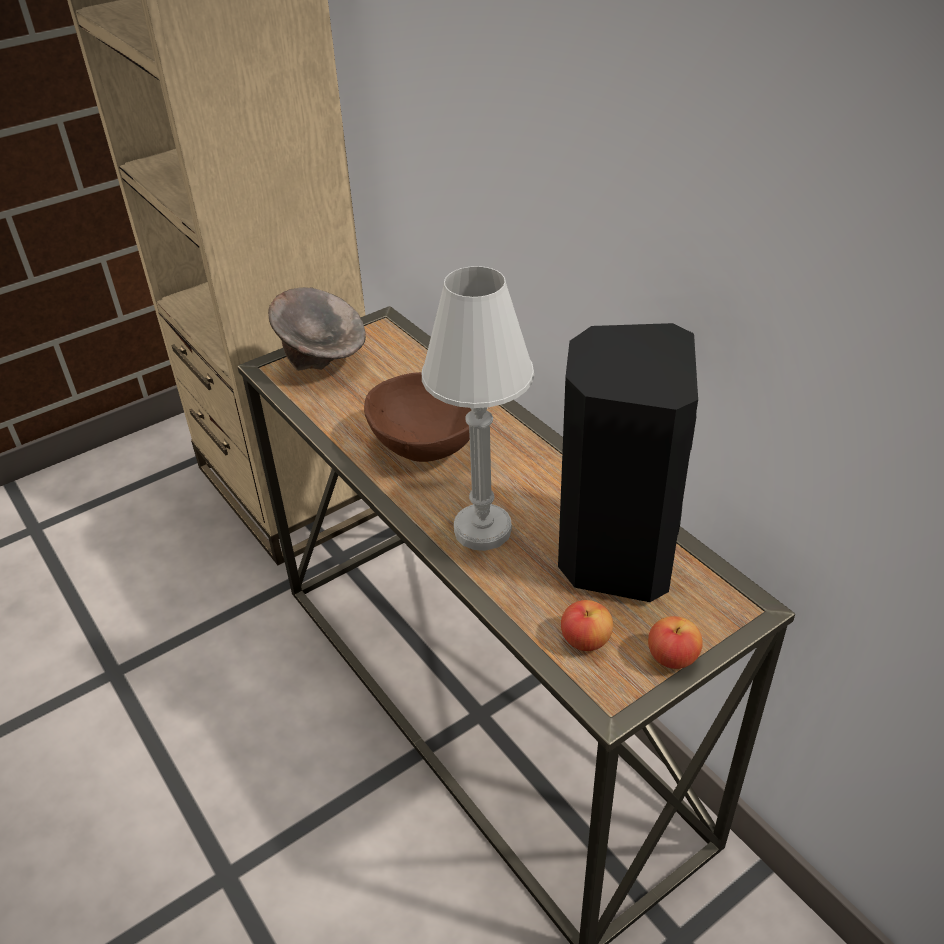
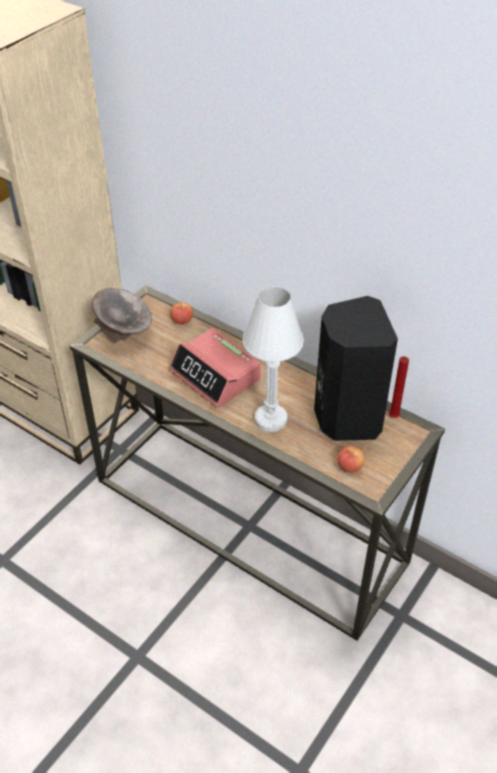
camera: 20 degrees left, 5 degrees up
(426, 445) = (216, 375): brown bowl -> alarm clock
(672, 657) = (395, 465): apple -> apple (182, 320)
(702, 574) = (393, 418): none -> red candle

